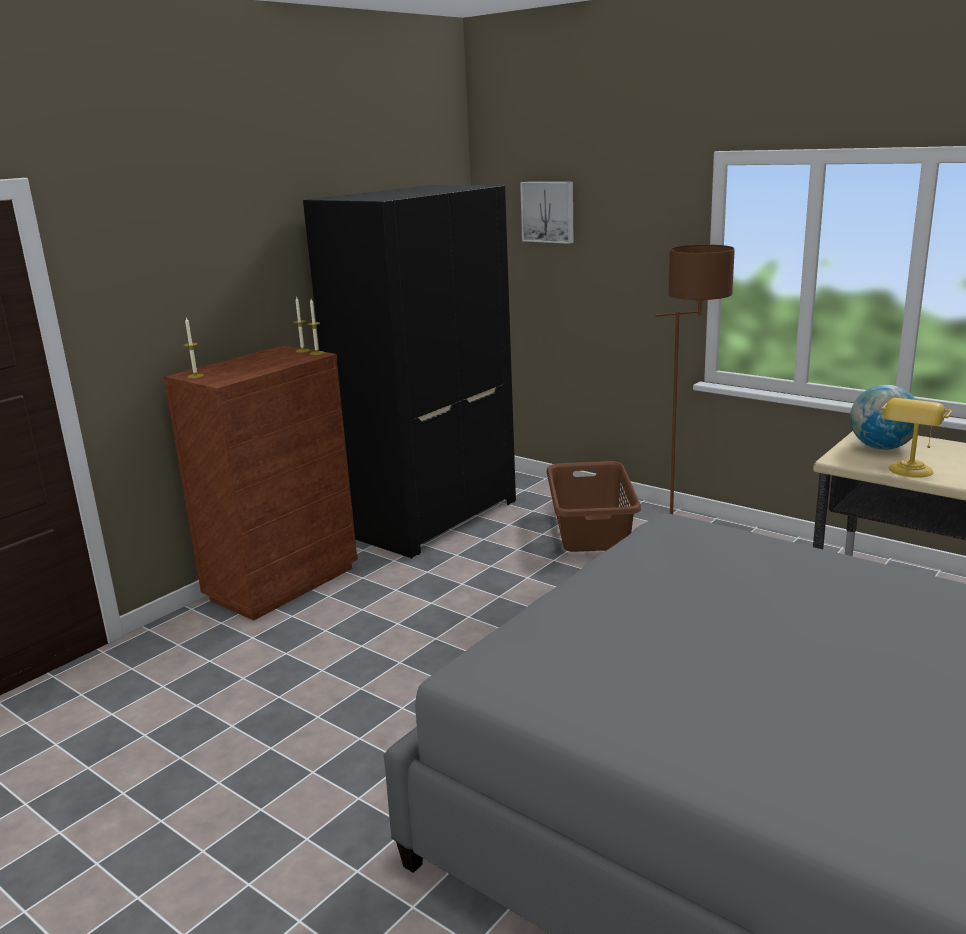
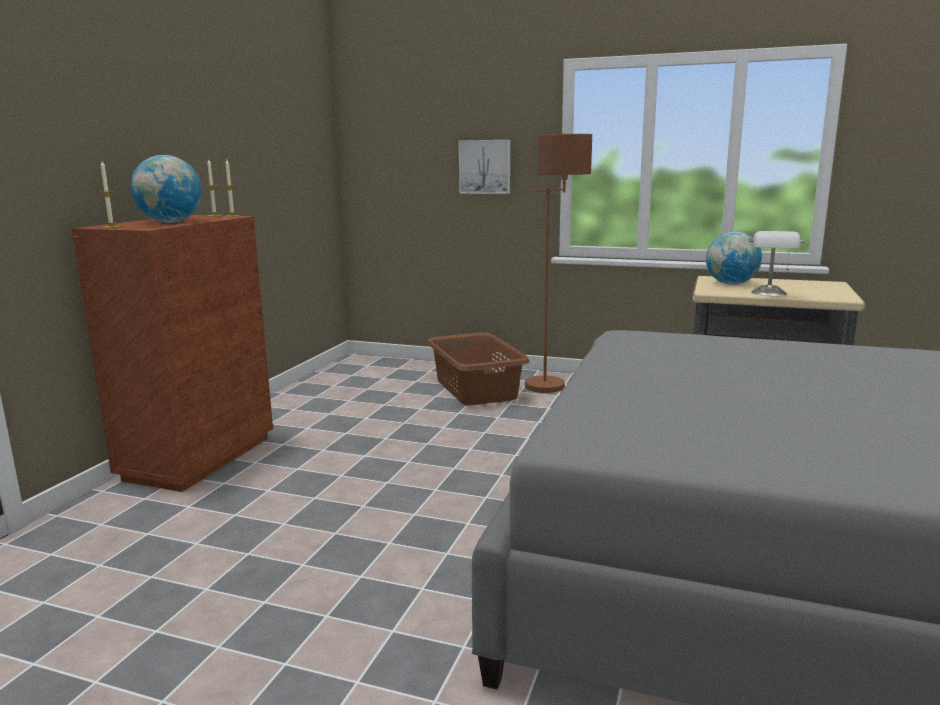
camera: 20 degrees left, 5 degrees down
(251, 367) = (171, 222): none -> globe
(430, 517) = (323, 393): black wardrobe -> none
(548, 211) = (411, 118): picture -> picture (485, 167)
(910, 473) = (770, 294): yellow table lamp -> white table lamp

